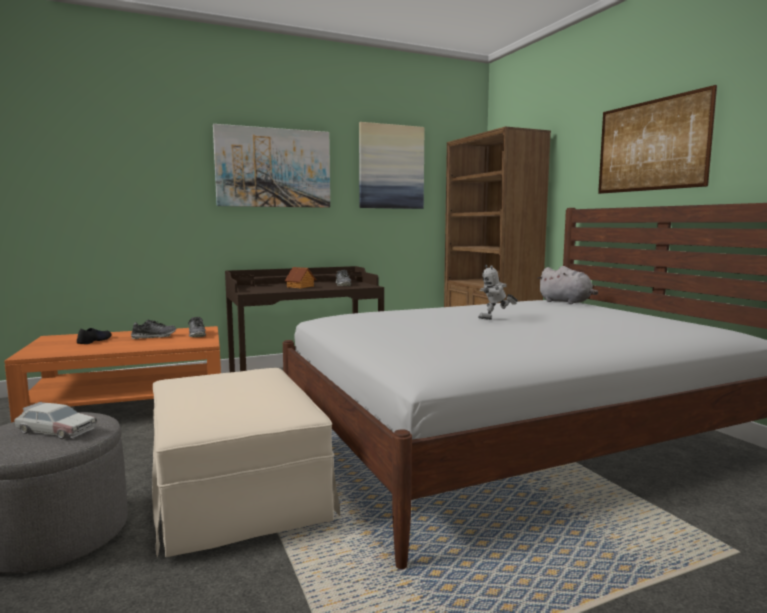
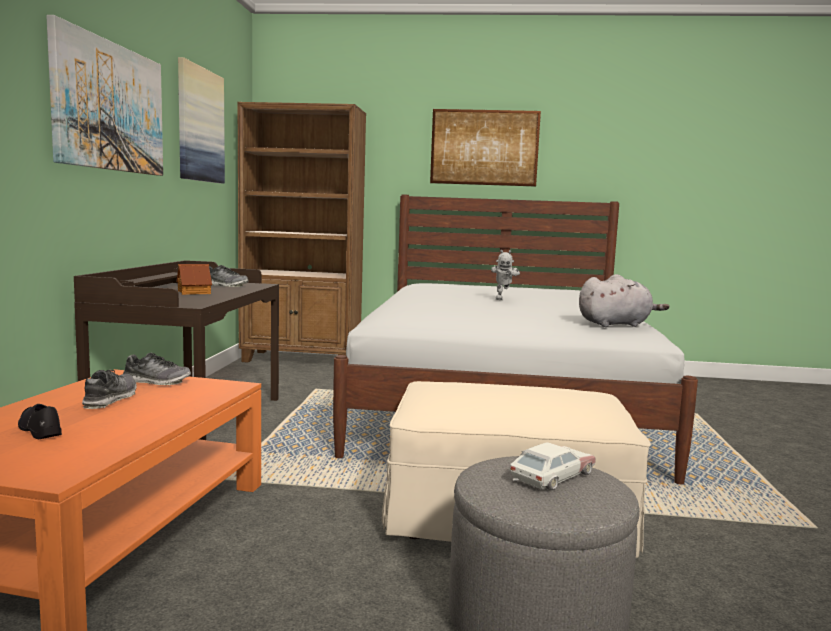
camera: 60 degrees left, 0 degrees up
(566, 302) = (442, 284): grey plush toy -> grey plush toy (616, 324)

